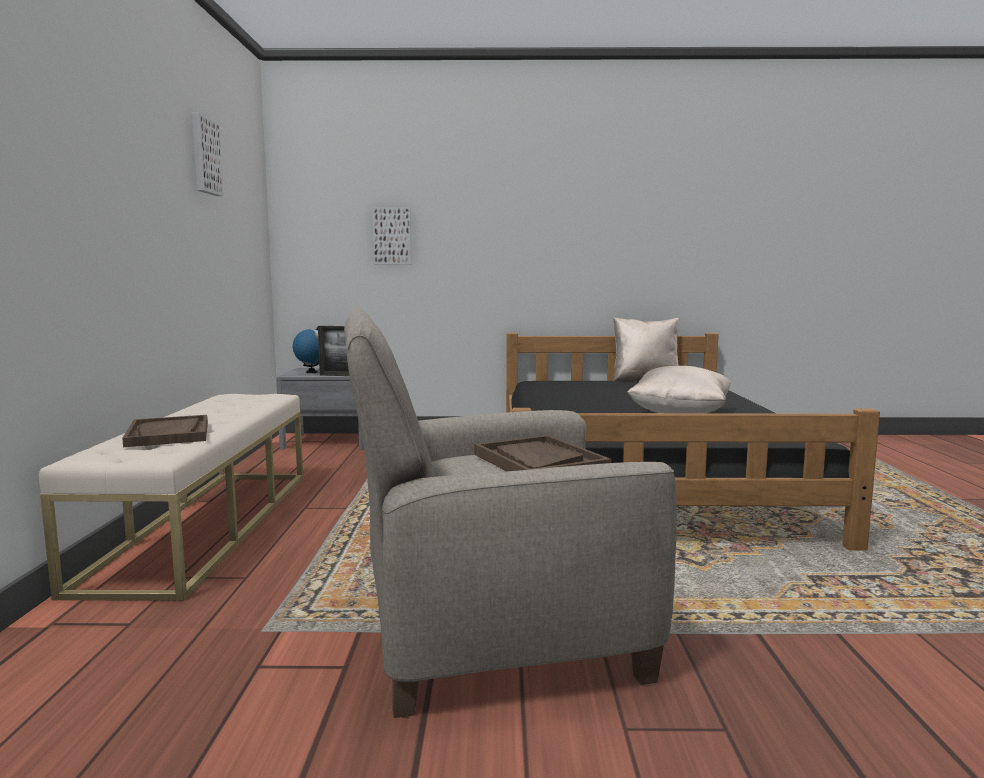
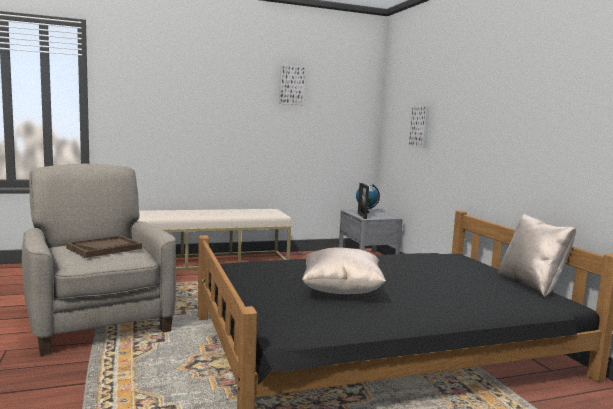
camera: 70 degrees right, 0 degrees up
(169, 434) = (178, 213): brown tray -> none

